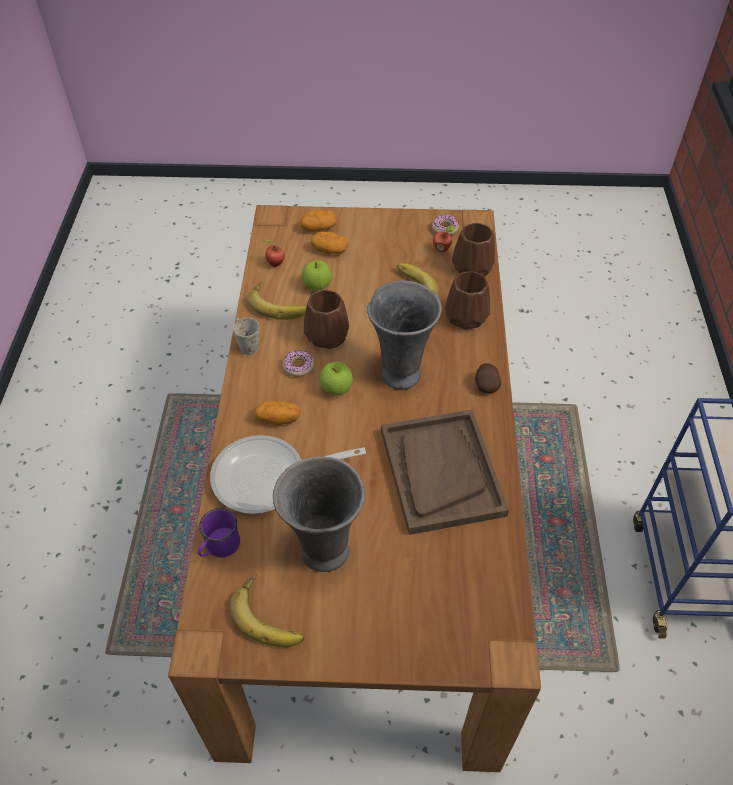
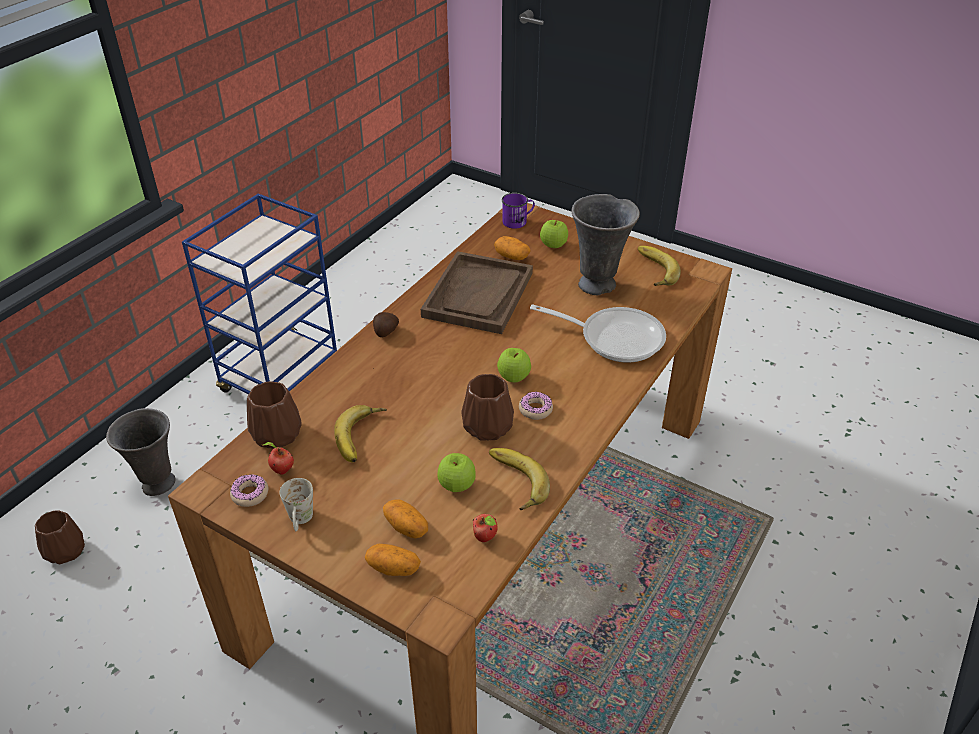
camera: 150 degrees left, 10 degrees down
(219, 547) = (673, 313): purple mug -> purple mug (518, 221)
(246, 344) = (575, 452): white mug -> white mug (300, 521)
(278, 419) = (581, 374): potato -> potato (511, 256)
(400, 373) = (446, 368): grey vase -> grey vase (157, 484)
(417, 602) = (553, 245): none -> apple
(465, 318) = (341, 389): brown vase -> brown vase (66, 550)

